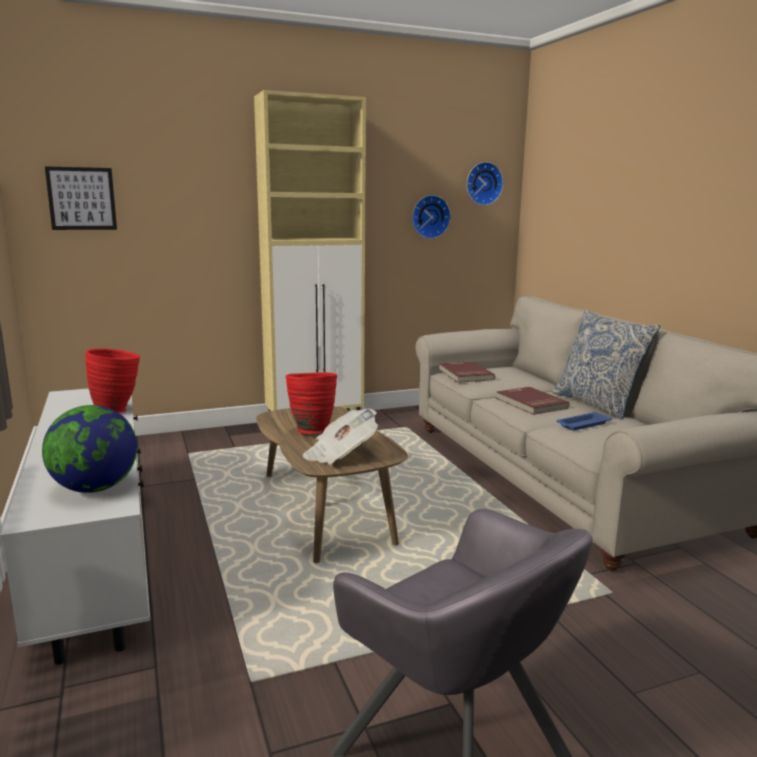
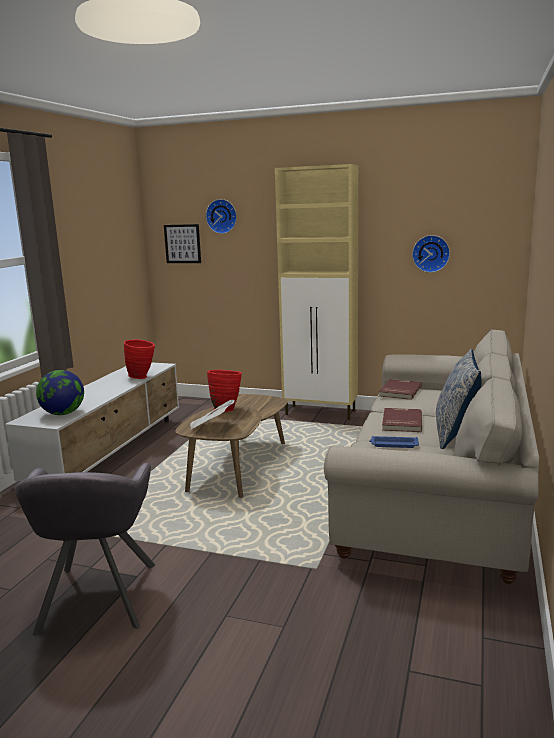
camera: 40 degrees right, 0 degrees up
(483, 183) = (486, 223): wall clock -> wall clock (222, 216)

